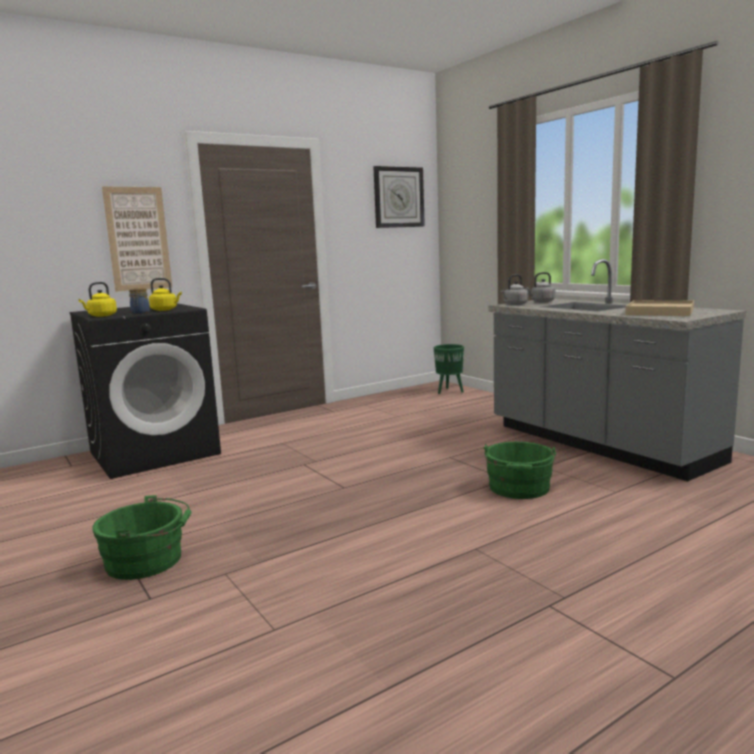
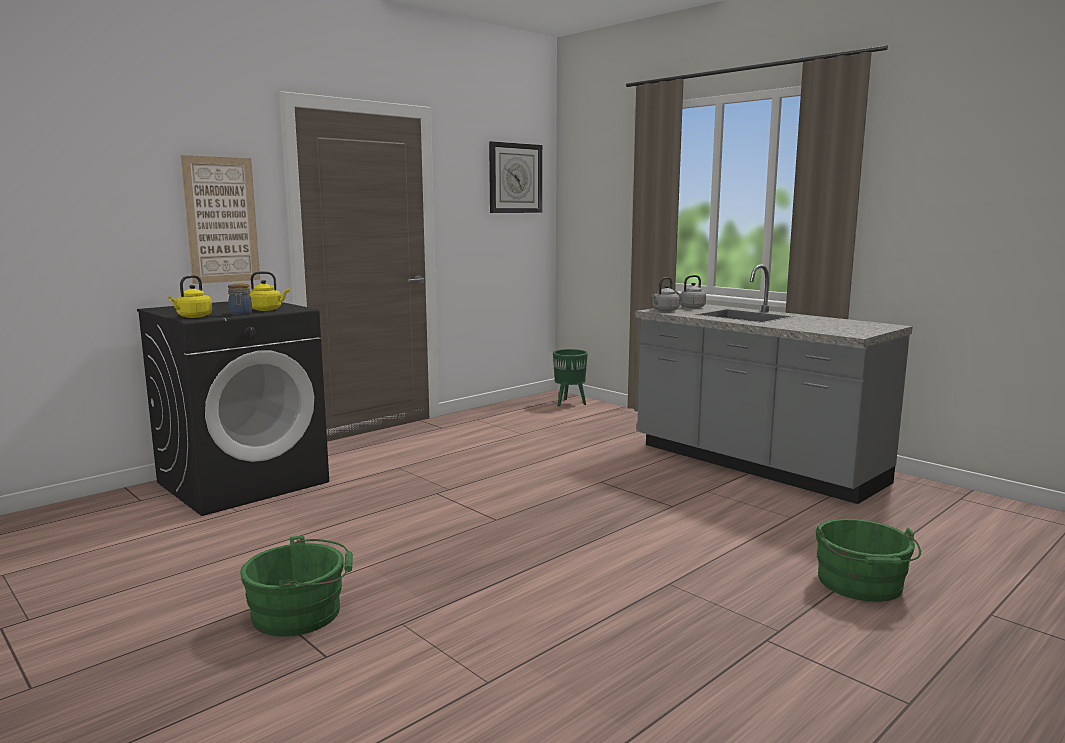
camera: 10 degrees left, 0 degrees up
(519, 489) = (690, 516): green bucket -> green bucket (861, 585)
(659, 312) = (828, 325): beige tray -> none

